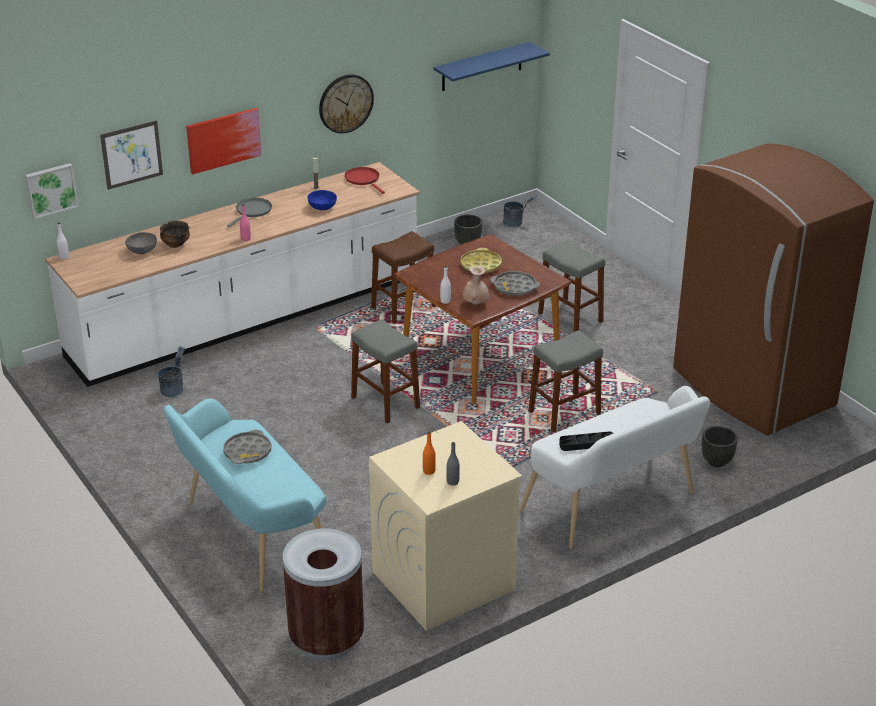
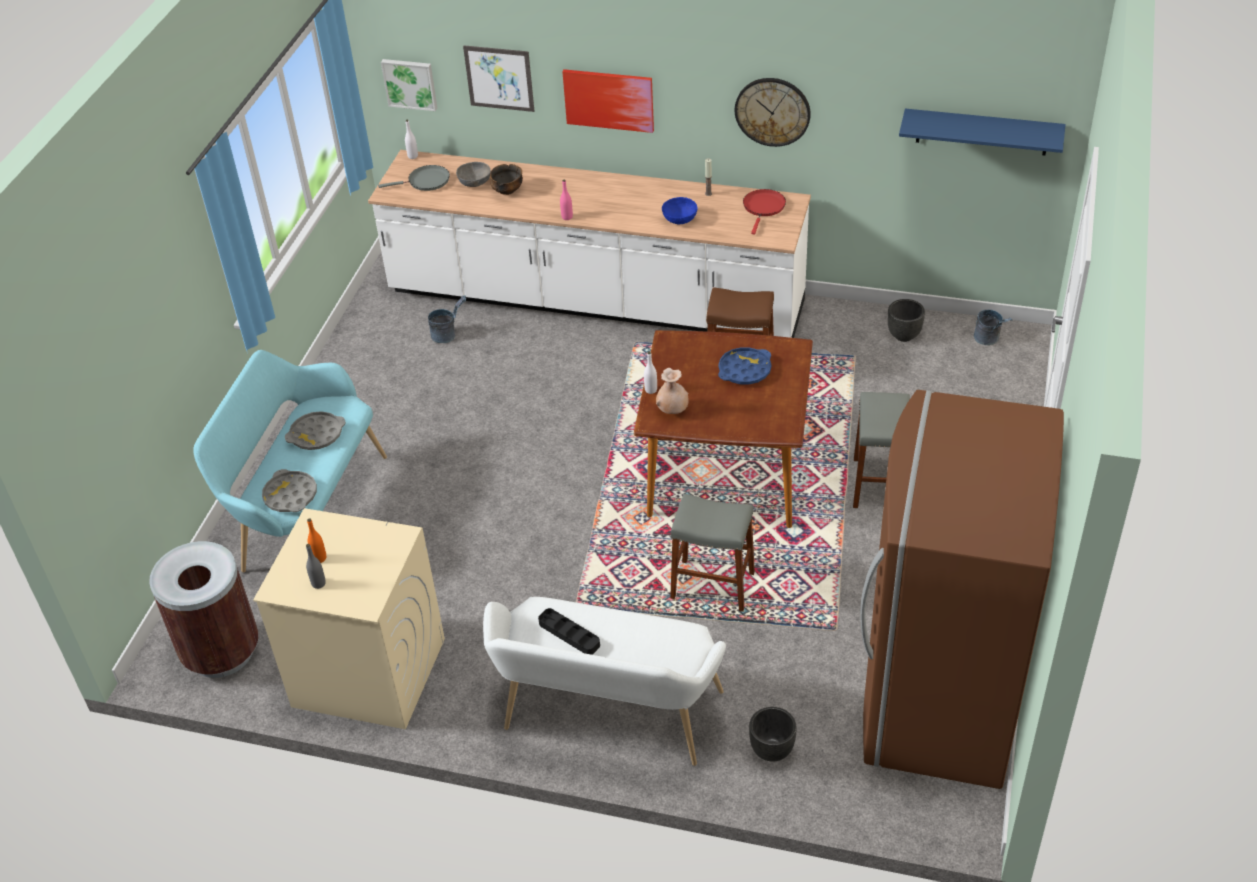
camera: 50 degrees right, 10 degrees up
(252, 211) = (616, 190): grey frying pan -> grey frying pan (426, 181)
(385, 402) = (580, 461): grey stool -> none
(480, 265) = (744, 370): yellow tray -> blue tray
(515, 287) = (736, 416): grey tray -> grey tray (290, 495)

